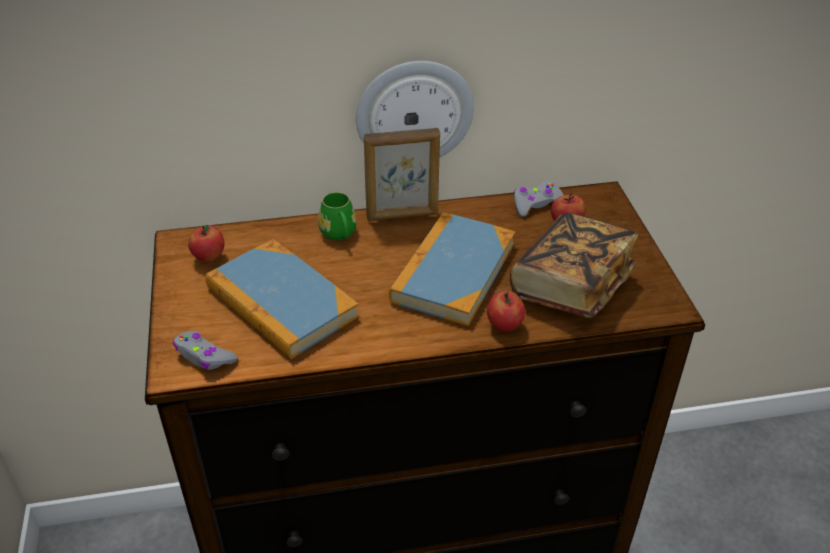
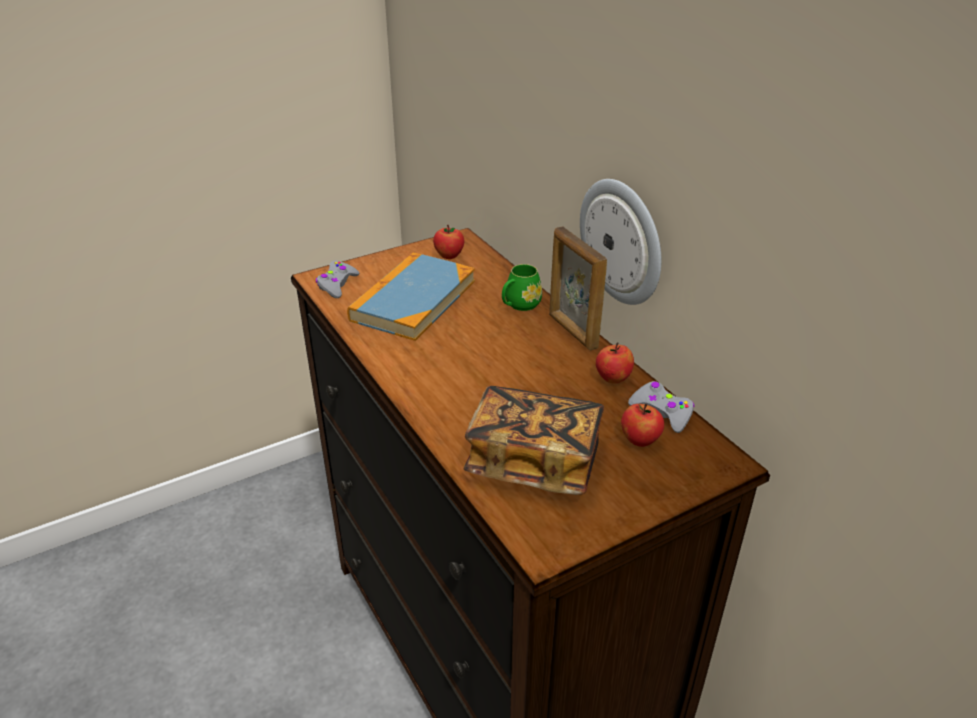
camera: 70 degrees right, 5 degrees down
(453, 272) = (507, 378): book -> none
(504, 325) = (445, 425): apple -> apple (613, 378)

